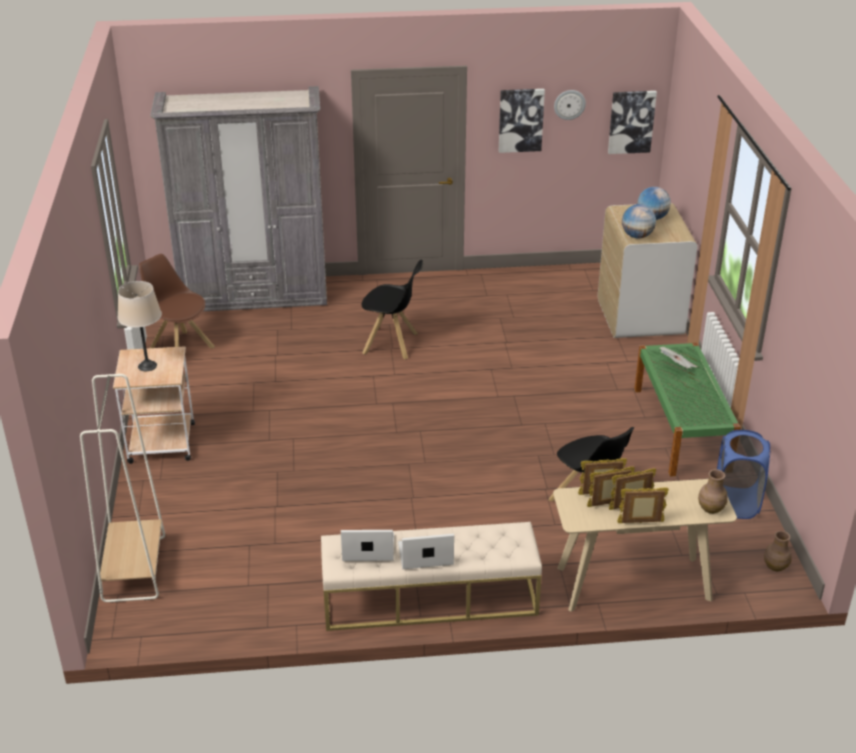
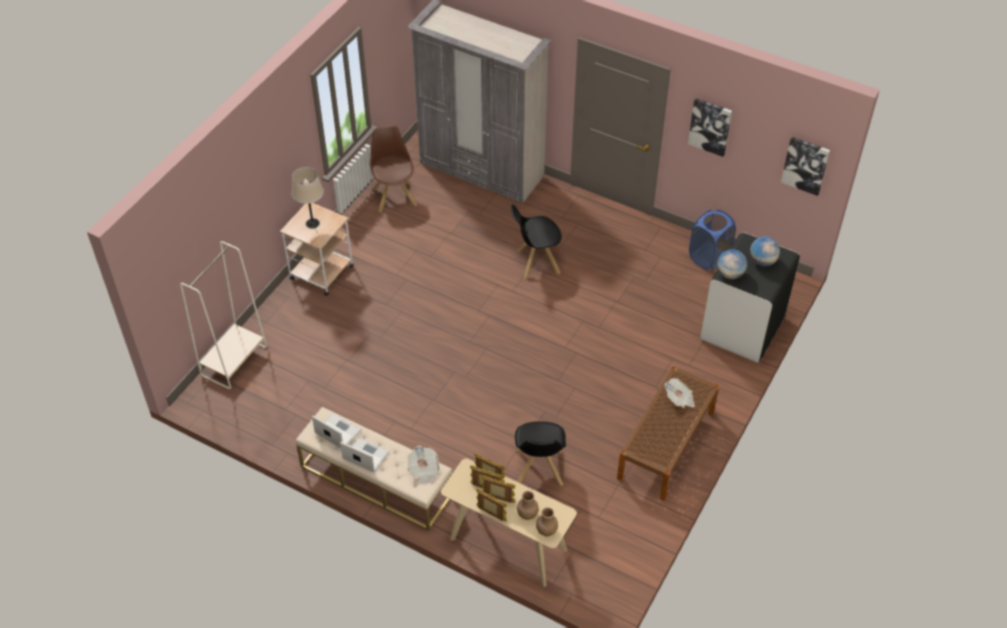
camera: 35 degrees right, 15 degrees up
(392, 344) = (535, 262): black chair -> black chair turned 120 degrees clockwise
(505, 536) = (424, 470): none -> newspaper
(569, 104) = (752, 131): wall clock -> none
(640, 317) = (743, 329): beige dresser -> black dresser
(681, 429) = (666, 445): green bench -> brown bench
(736, 503) = (639, 526): blue laundry basket -> blue laundry basket (709, 257)
(775, 566) = (613, 588): brown vase -> brown vase (527, 514)

